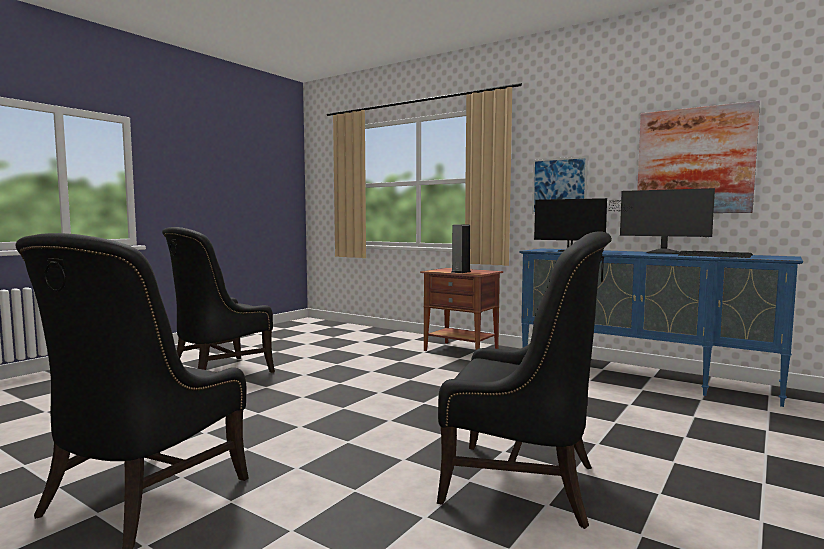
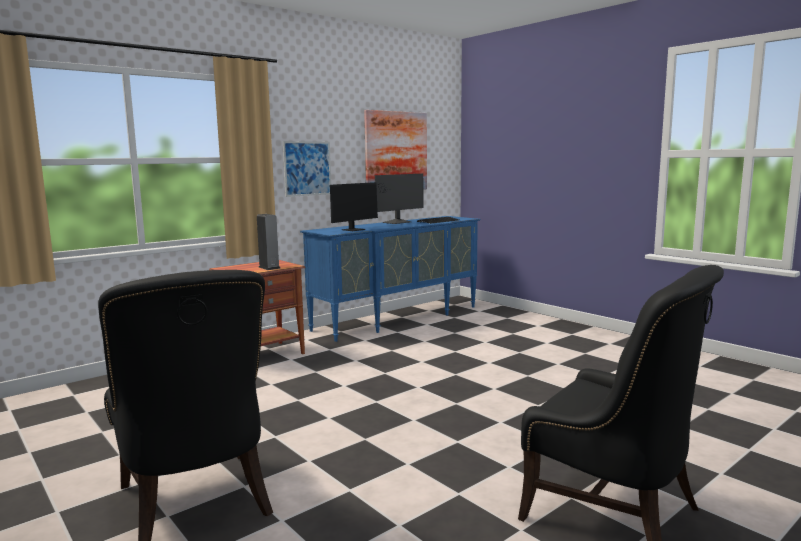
camera: 75 degrees left, 5 degrees up
(522, 483) = (575, 378): black chair -> none

